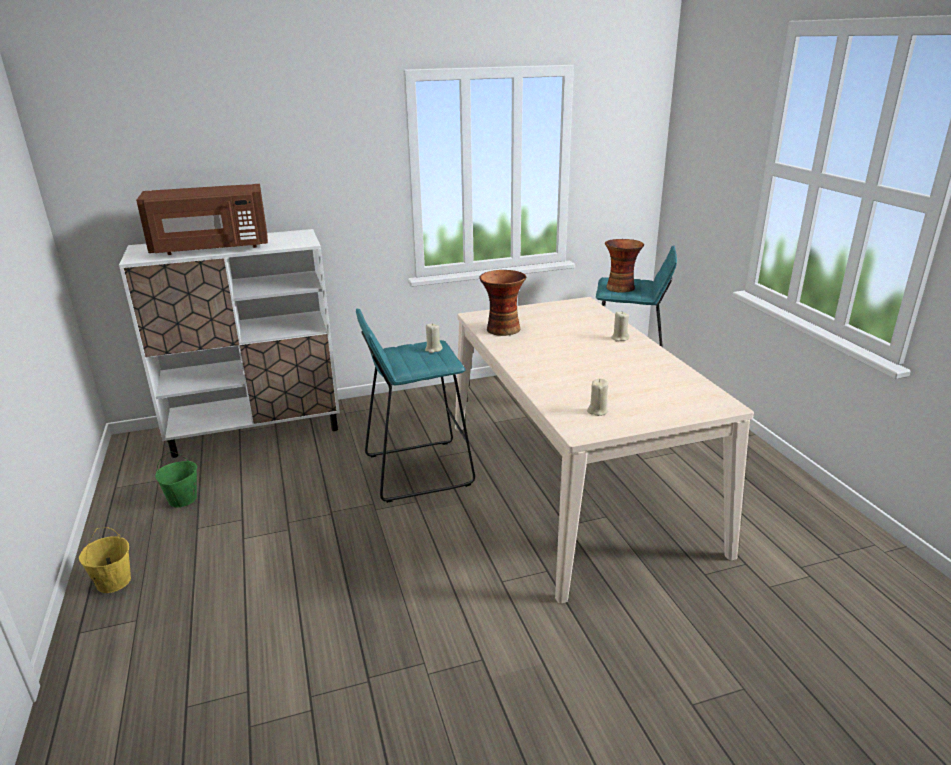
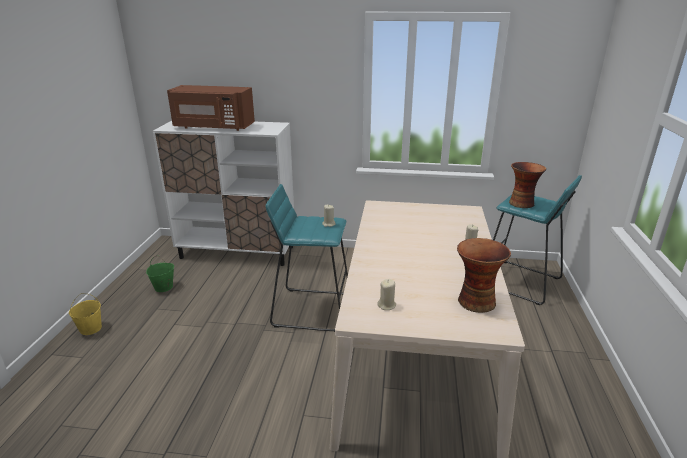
camera: 25 degrees right, 0 degrees up
(502, 329) = (384, 219): vase -> vase (475, 301)

